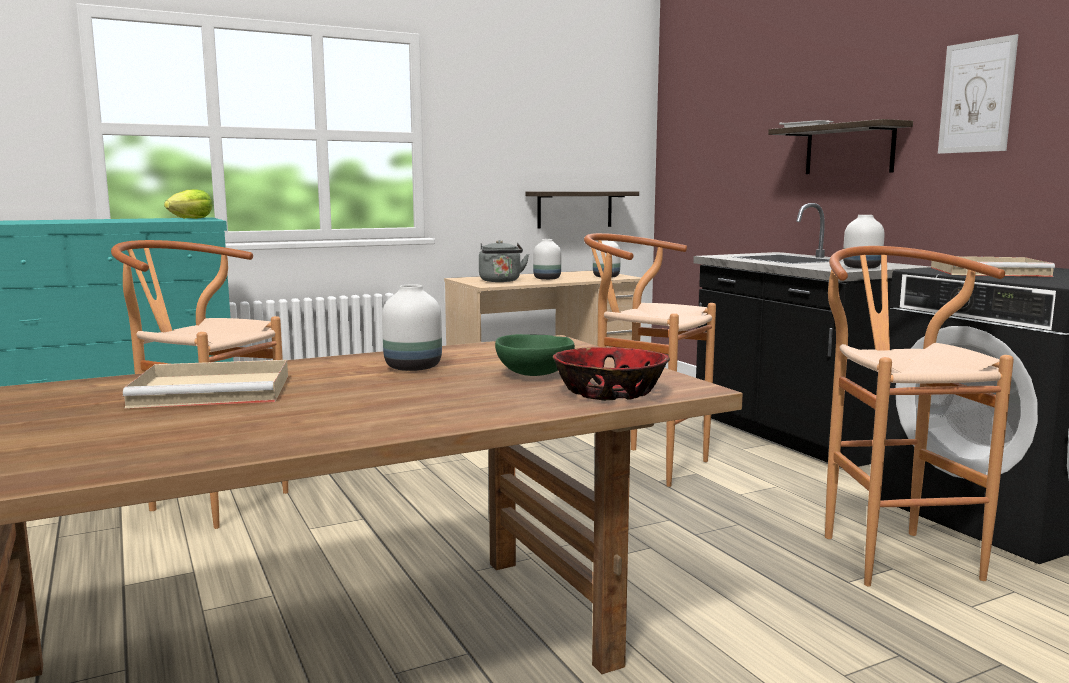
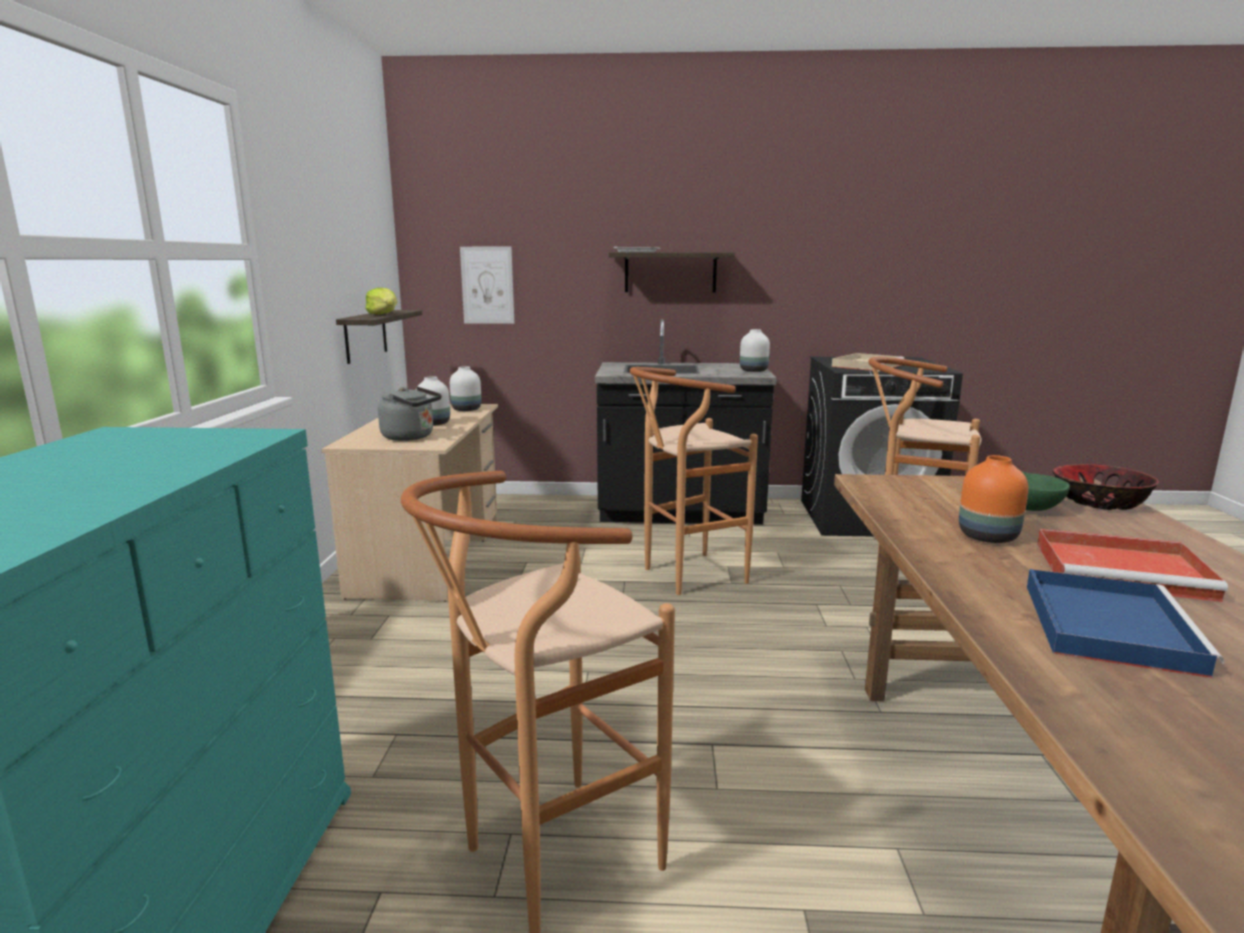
camera: 60 degrees left, 5 degrees up
(190, 218) = (162, 438): lettuce -> lettuce (384, 314)
(216, 391) = (1106, 625): beige tray -> blue tray
(358, 396) = (1125, 570): none -> red tray
(412, 367) = (986, 537): white vase -> orange vase
(976, 97) = (783, 239): picture -> picture (487, 285)

